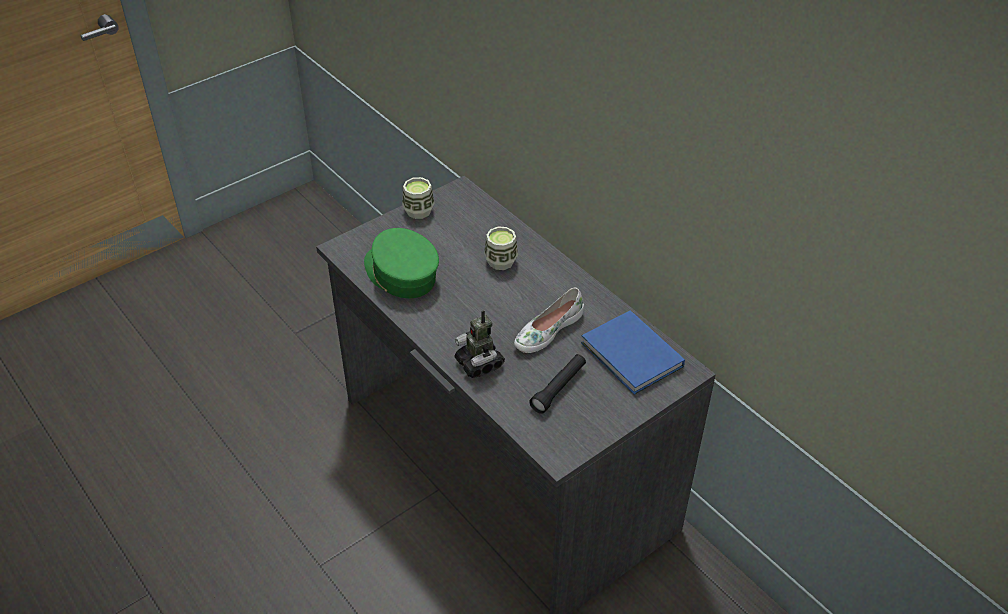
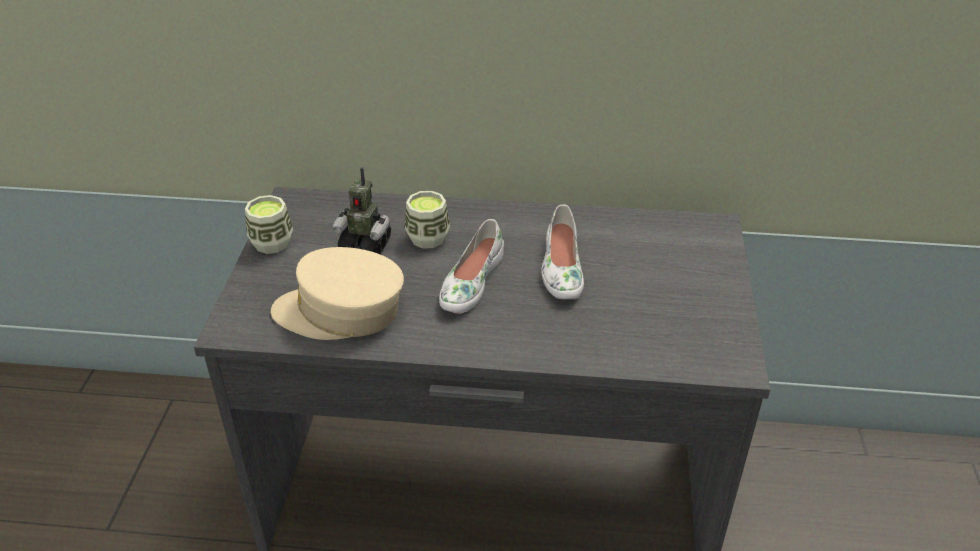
camera: 45 degrees left, 5 degrees down
(401, 274) = (341, 312): green cap -> beige cap
(479, 364) = (547, 339): toy robot -> toy robot (365, 246)
(487, 303) = (470, 281): none -> white shoe
(558, 388) = (647, 309): black flashlight -> none
(632, 357) = (661, 242): blue book -> none

